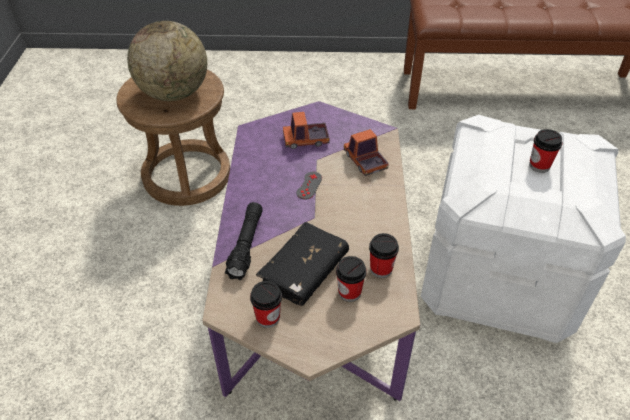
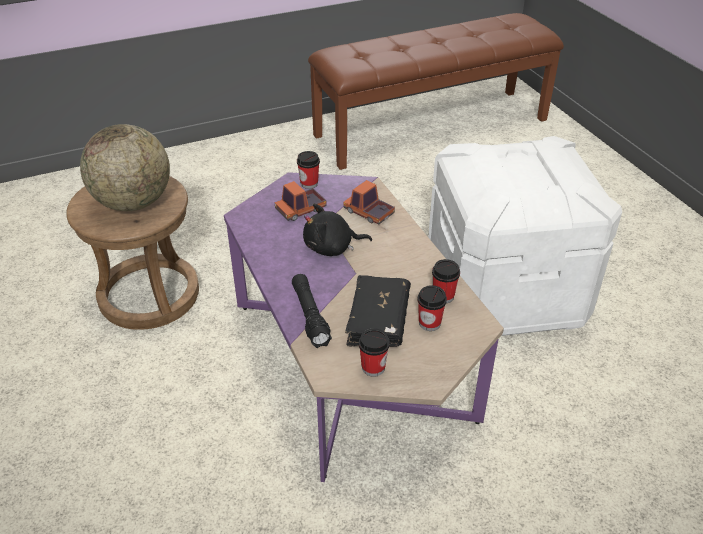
camera: 25 degrees left, 5 degrees down
(309, 185) = (332, 248): grey game controller -> black plush toy
(539, 165) = (528, 171): cup -> cup (309, 183)

